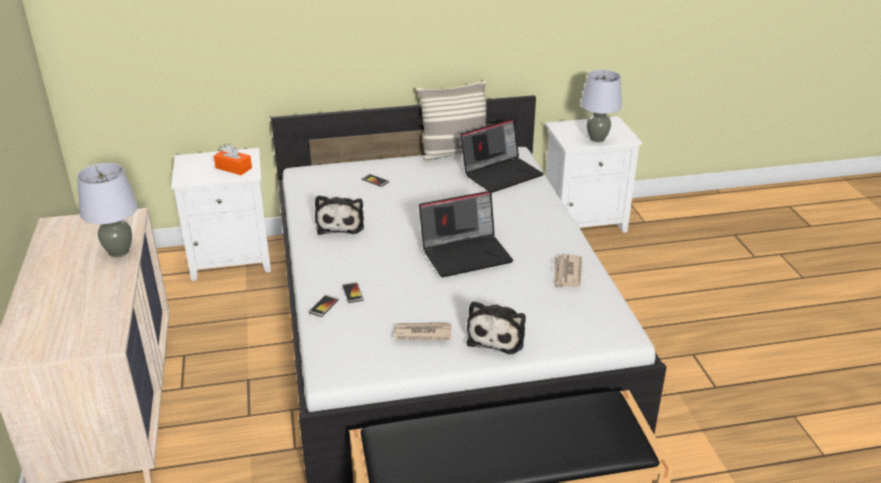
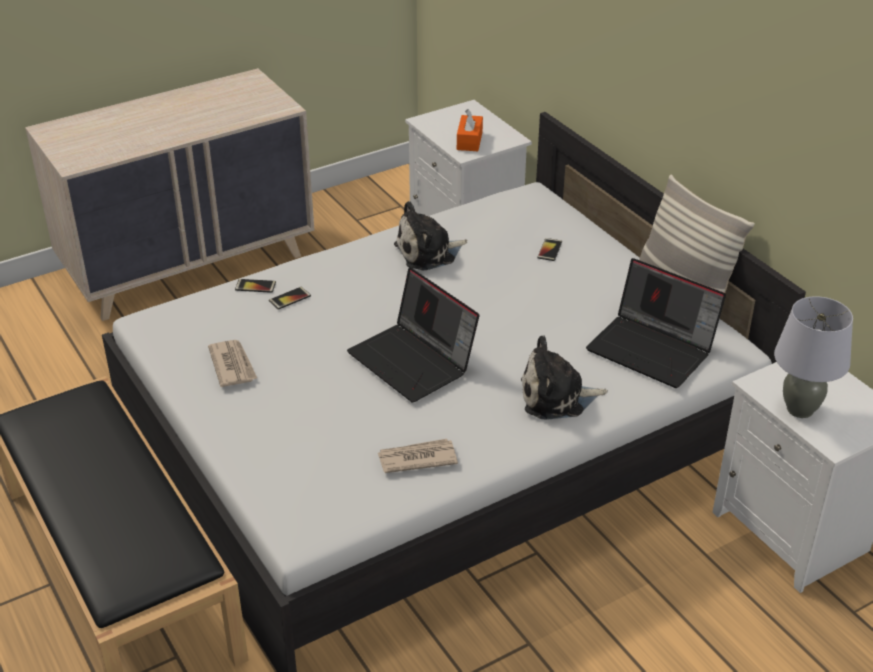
camera: 70 degrees right, 5 degrees up
(119, 252) = (217, 123): grey table lamp -> none
(497, 336) = (249, 424): plush toy -> plush toy (557, 397)

